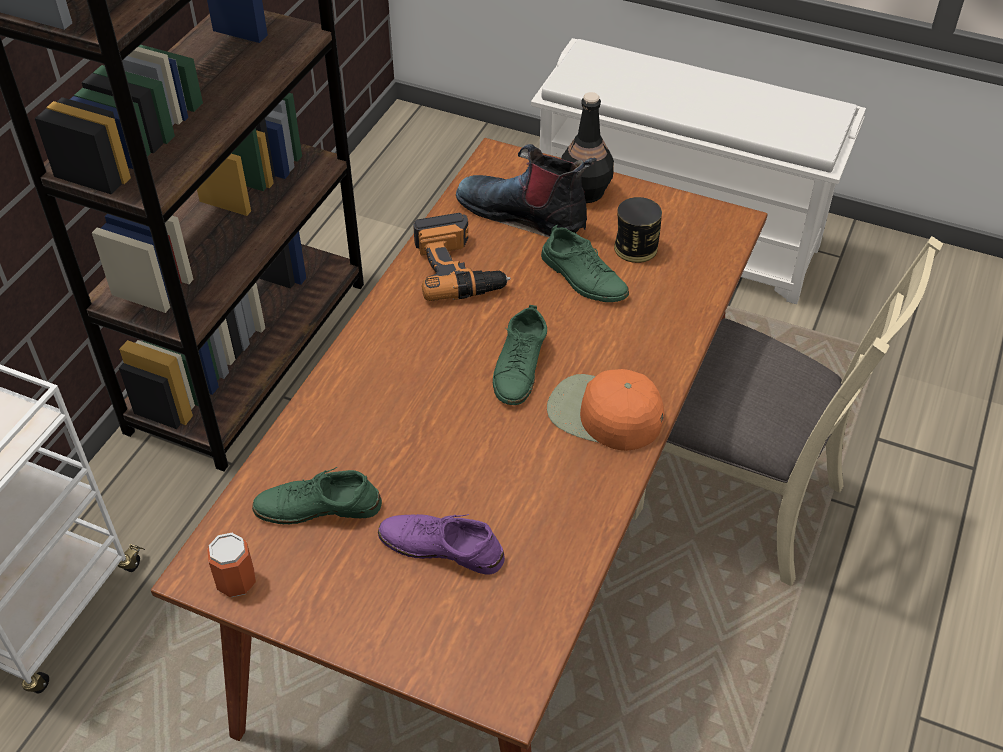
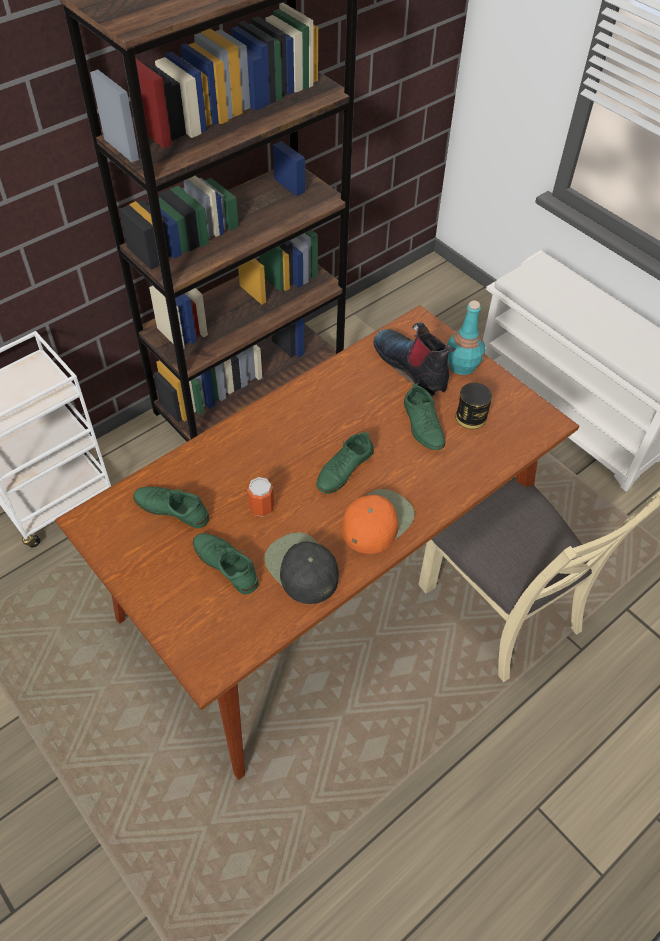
camera: 25 degrees right, 5 degrees up
(236, 582) = (101, 535): can -> can (261, 508)
(441, 548) = (226, 565): purple shoe -> green shoe
(458, 268) = (347, 388): power drill -> none
(545, 510) = (301, 568): none -> black cap
(585, 191) = (462, 365): black bottle -> turquoise bottle
(603, 414) = (377, 521): orange cap -> orange cap turned 75 degrees clockwise

